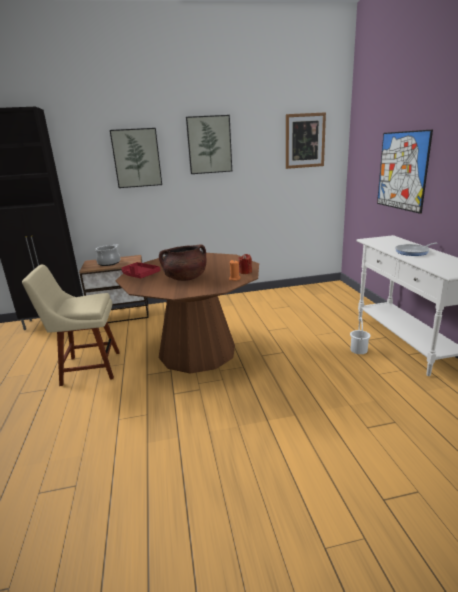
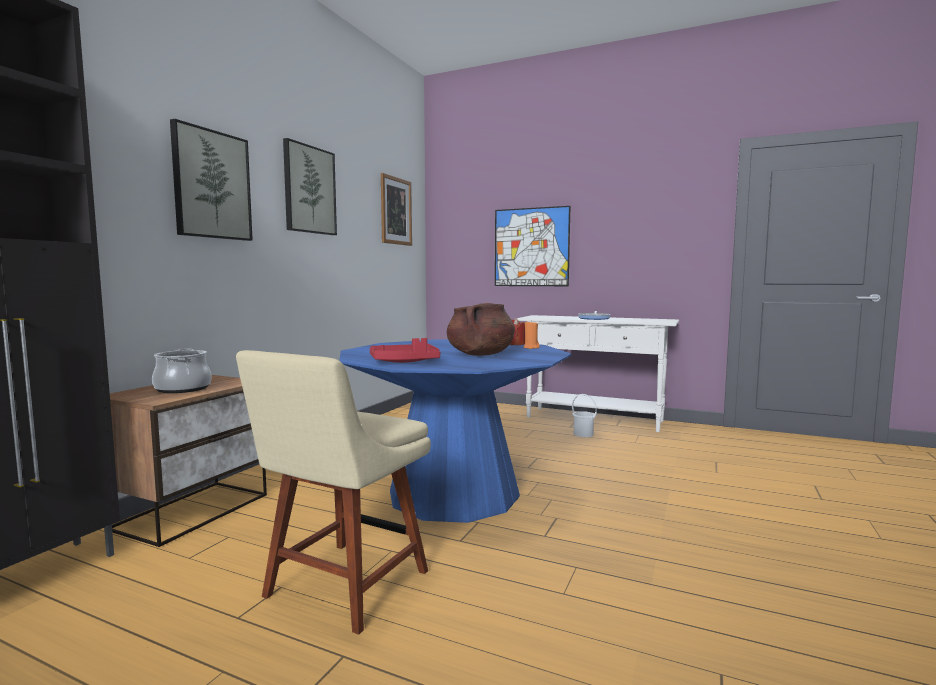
camera: 55 degrees left, 15 degrees down
(197, 351) = (454, 493): brown dining table -> blue dining table

